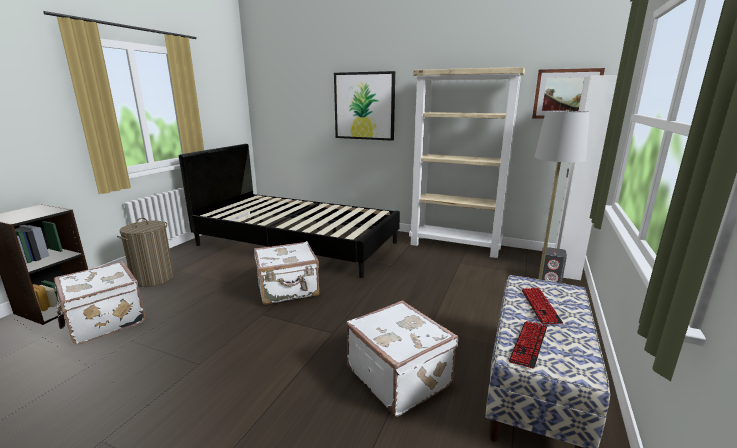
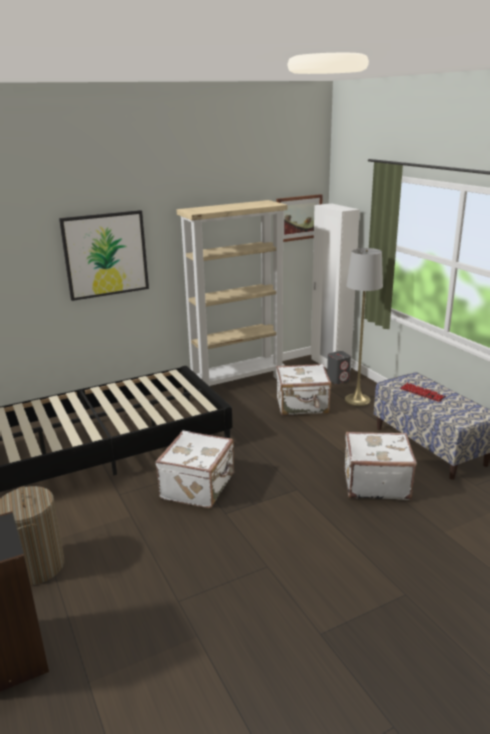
camera: 50 degrees left, 5 degrees up
(104, 321) = (106, 618): white suitcase -> white suitcase (302, 405)
(528, 344) = (453, 414): keyboard -> none

